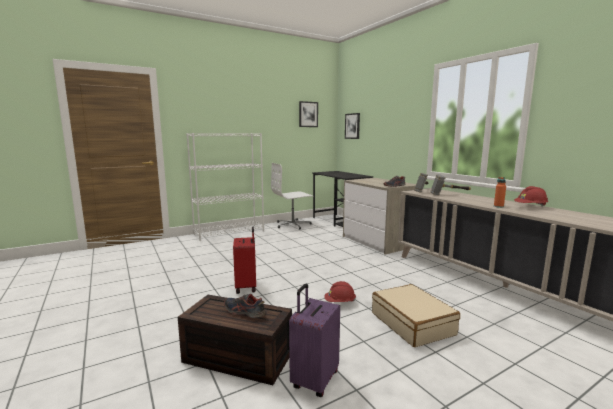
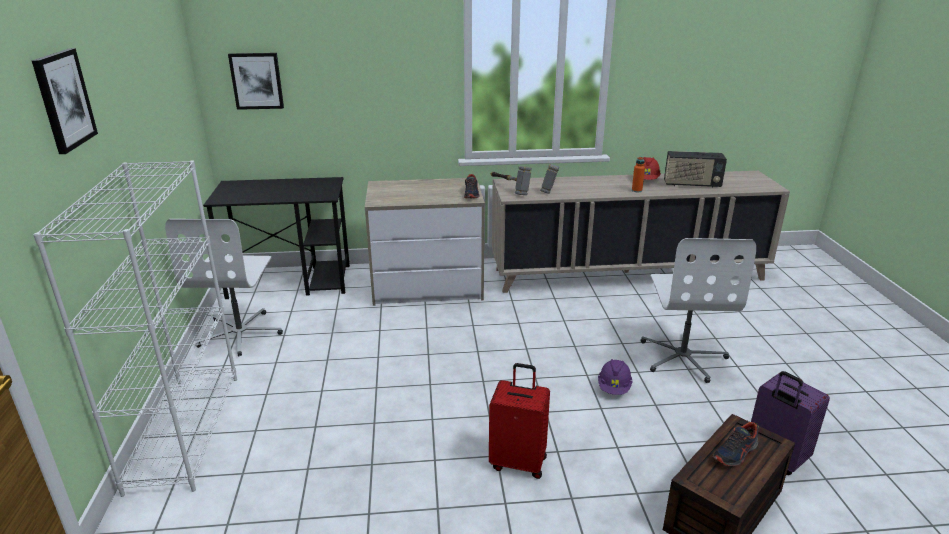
camera: 65 degrees left, 15 degrees up
(308, 114) = (166, 70): picture -> picture (64, 100)
(340, 302) = (614, 387): red hard hat -> purple hard hat
(412, 323) = (683, 357): beige suitcase -> white office chair
(564, 216) = (691, 184): none -> radio

